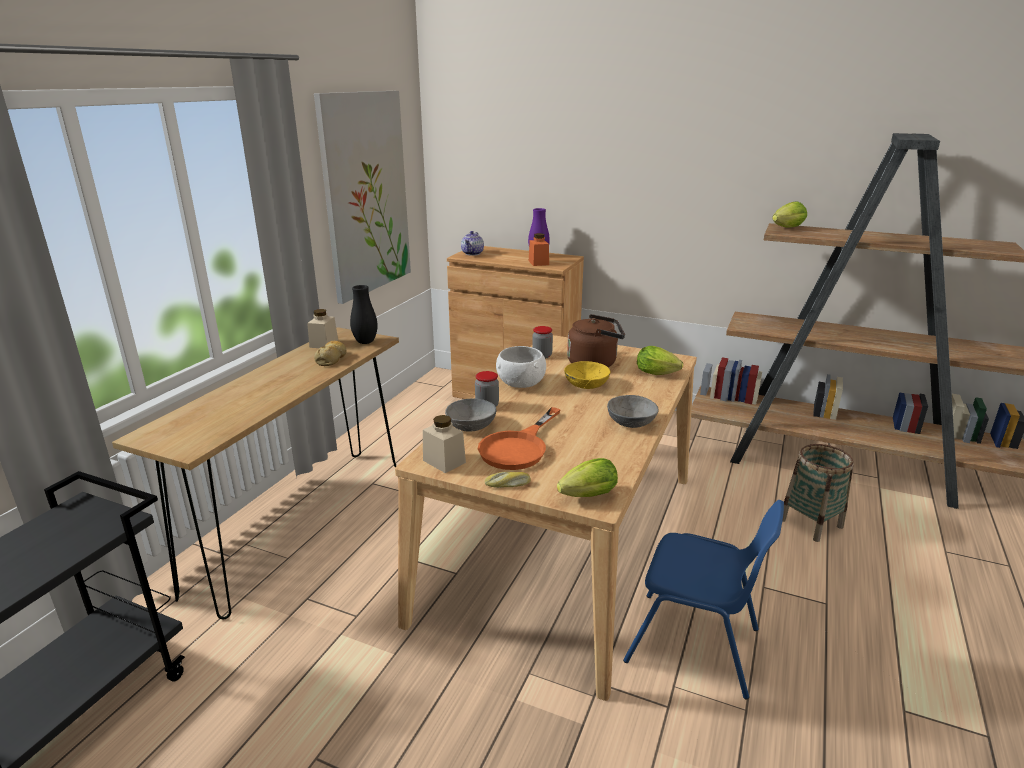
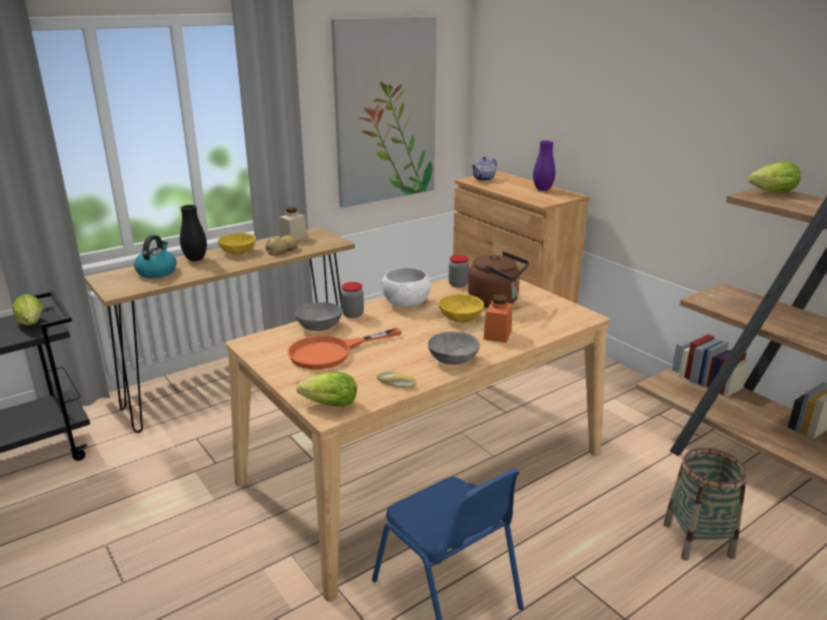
camera: 30 degrees right, 0 degrees up
(210, 414) = (157, 272): none -> kettle
(280, 370) = (238, 251): none -> yellow bowl
(365, 342) = (324, 242): black vase -> black vase (195, 259)
(444, 461) = (263, 347): beige jar -> none
(507, 485) = (283, 377): bread -> bread (396, 384)
(538, 263) = (531, 196): orange jar -> orange jar (497, 334)
(659, 374) = (544, 325): lettuce -> lettuce (32, 324)

